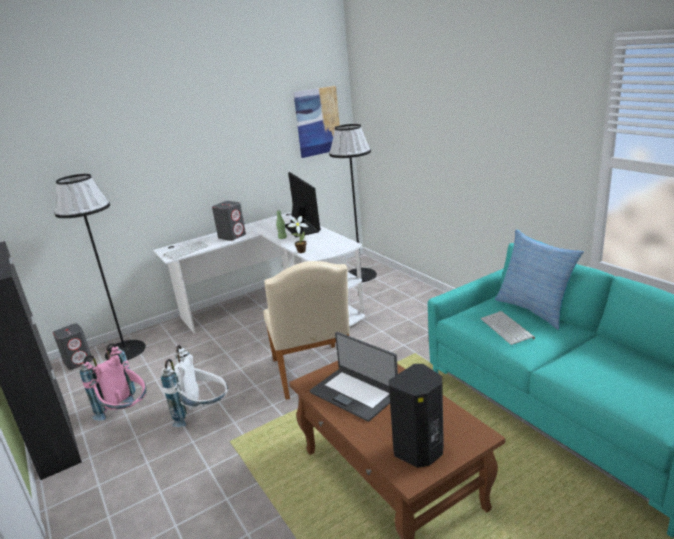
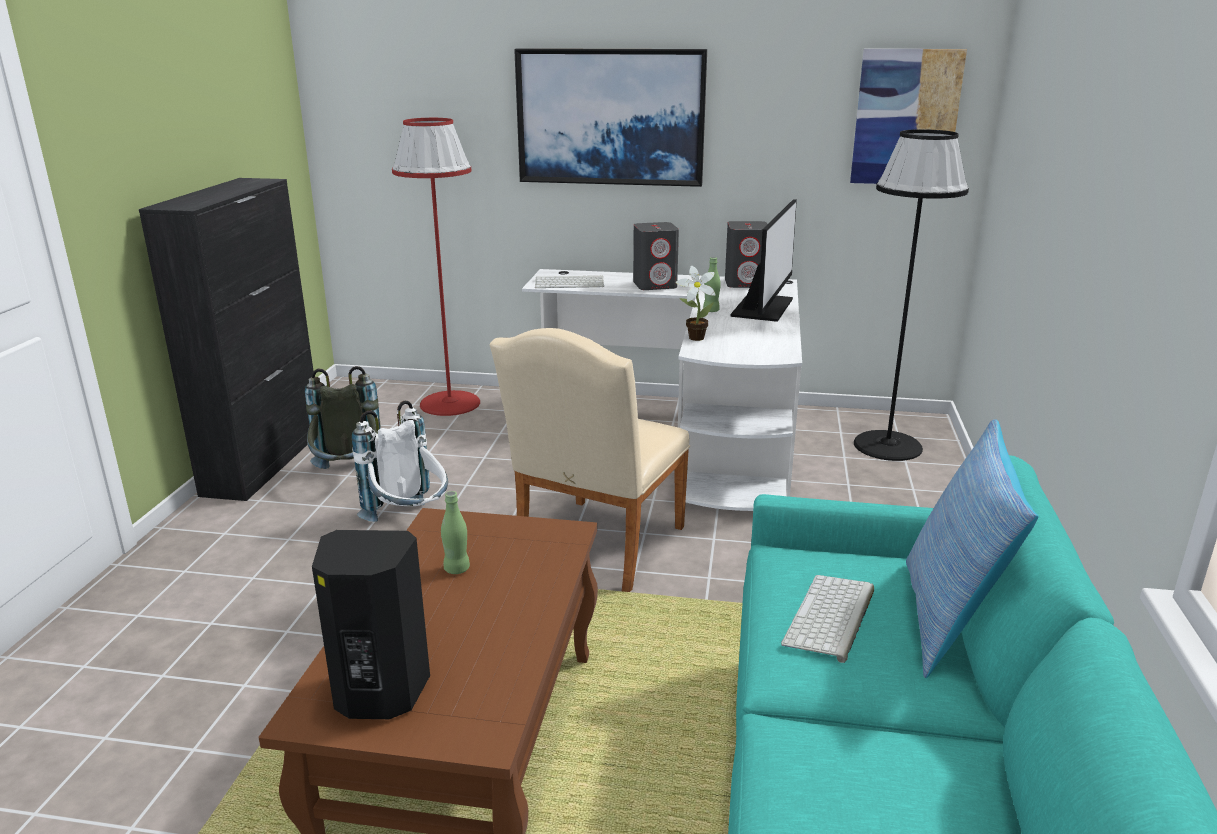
camera: 40 degrees right, 0 degrees up
(78, 361) = (395, 393): grey speaker -> grey speaker (745, 283)
(125, 351) = (449, 403): black floor lamp -> red floor lamp
(127, 414) = (348, 476): pink backpack -> grey backpack
(175, 151) = (610, 117): none -> picture
(354, 393) = (457, 569): laptop -> green bottle

